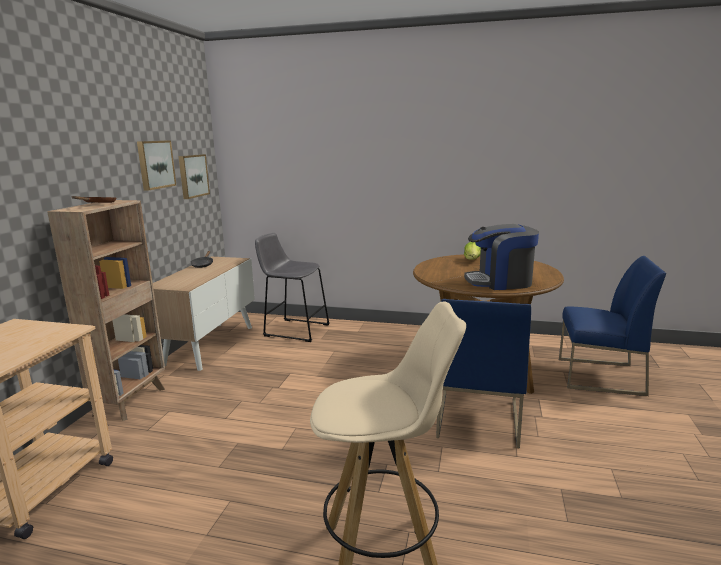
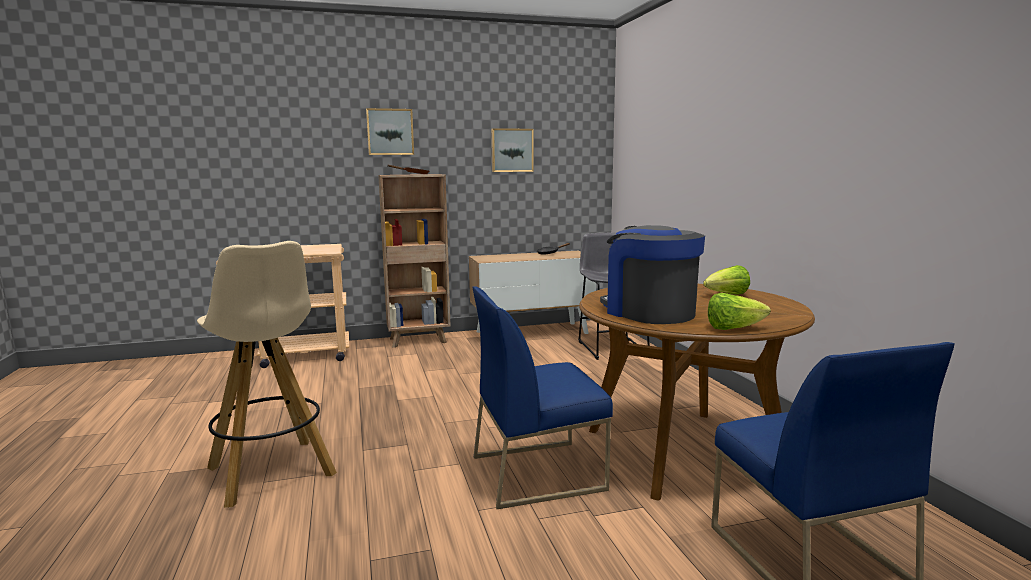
camera: 60 degrees right, 5 degrees down
(192, 176) = (566, 165): picture -> picture (390, 132)
(551, 277) = (733, 329): none -> lettuce

